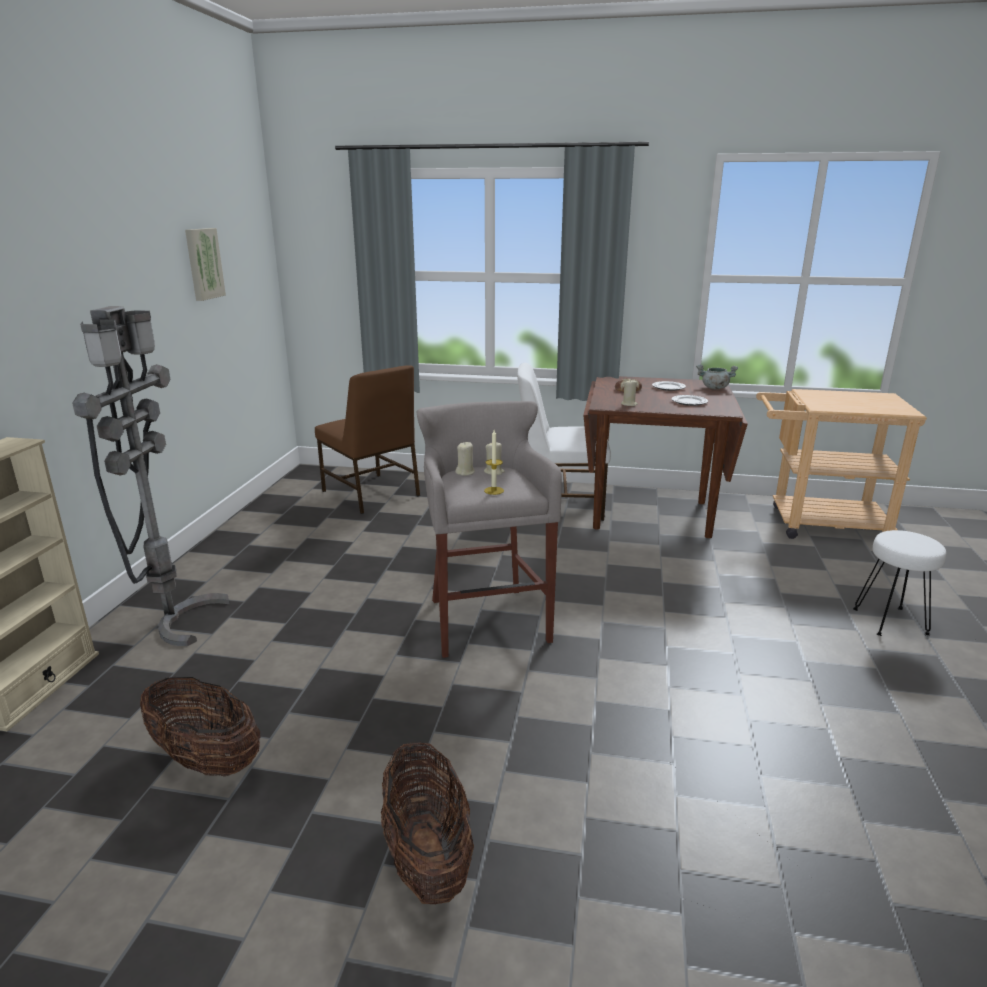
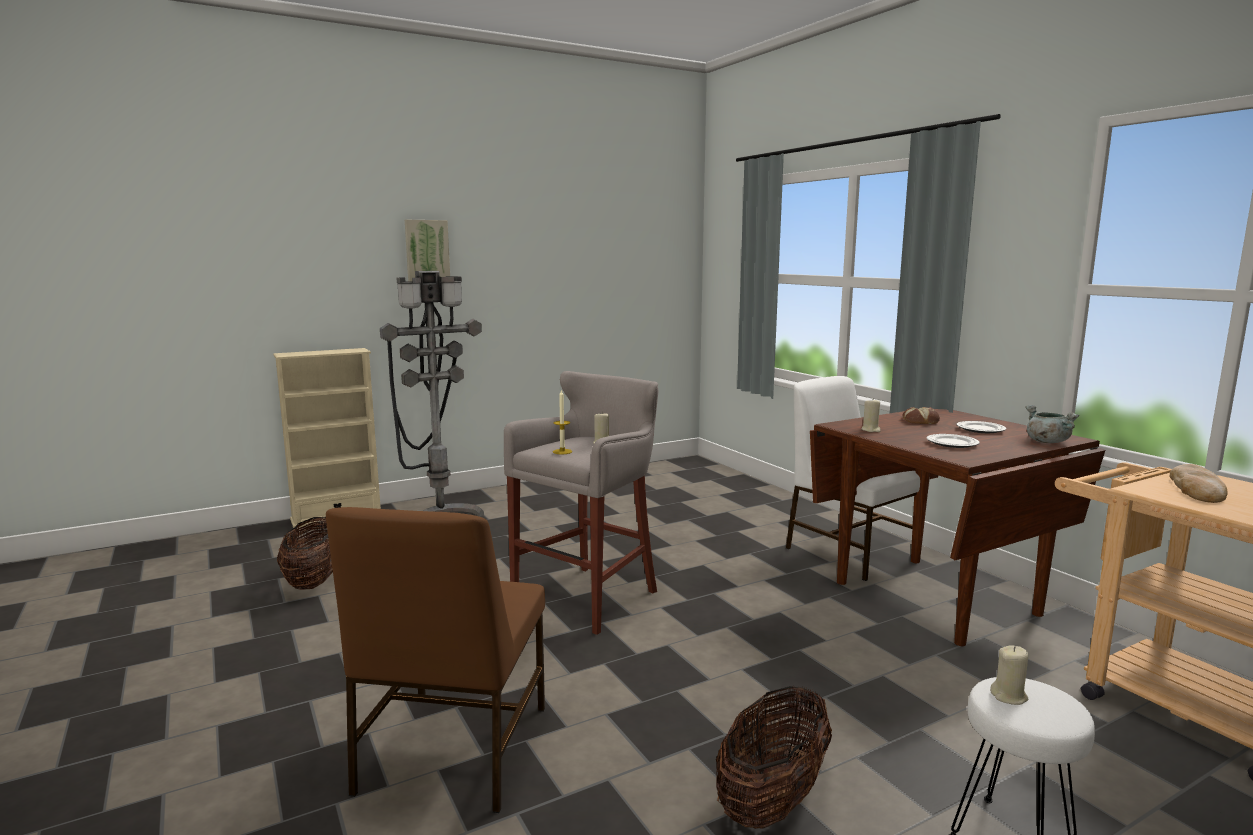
camera: 50 degrees right, 10 degrees down
(203, 264) = (595, 257): picture -> picture (427, 251)
(371, 494) = (702, 489): brown chair -> brown chair (452, 751)
(427, 856) = (276, 684): basket -> basket (772, 800)
(465, 472) = (584, 438): beige candle -> beige candle (1009, 696)
(830, 400) = (1197, 489): none -> bread

